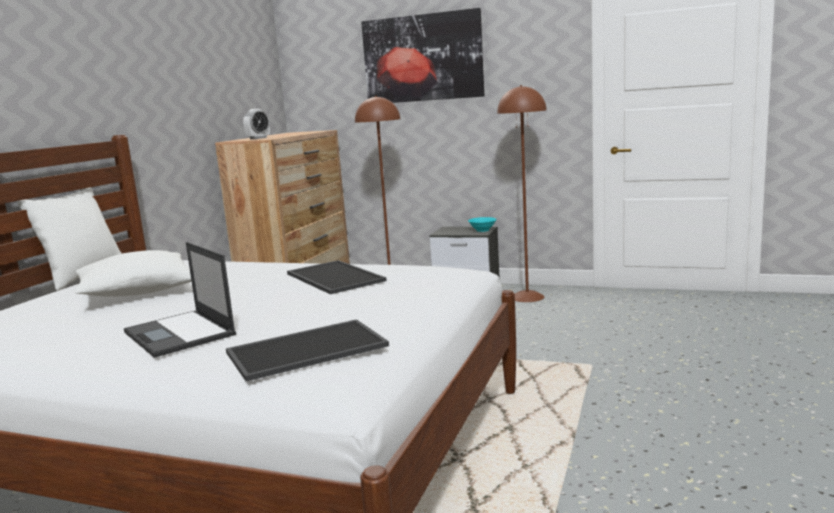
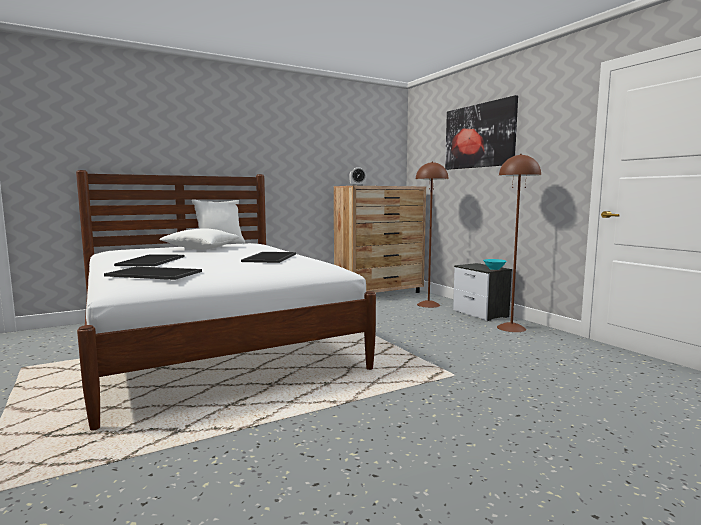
camera: 40 degrees right, 5 degrees down
(180, 334) = (152, 261): laptop -> tray

